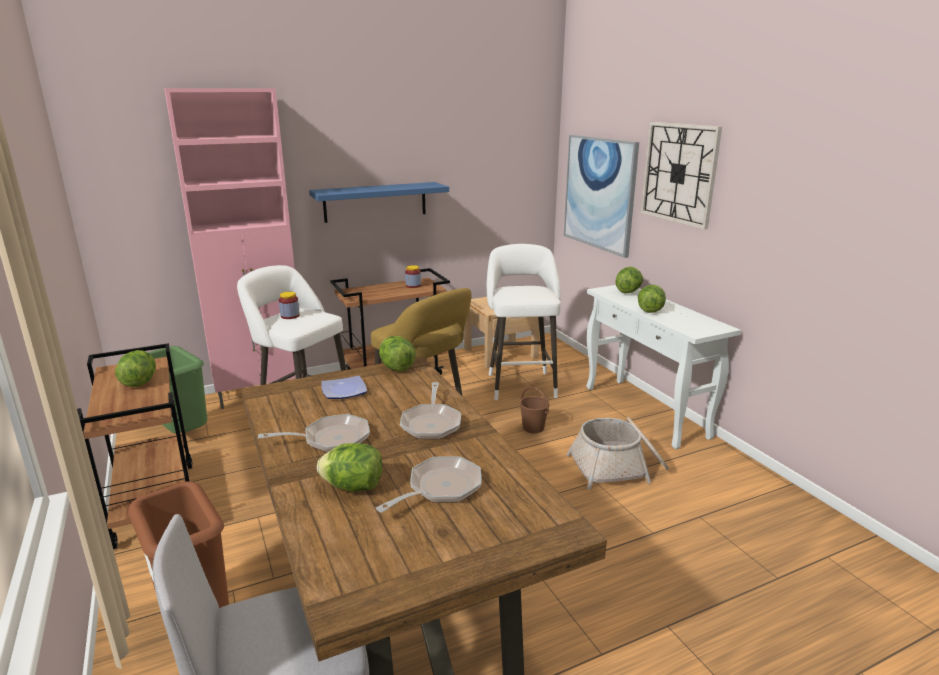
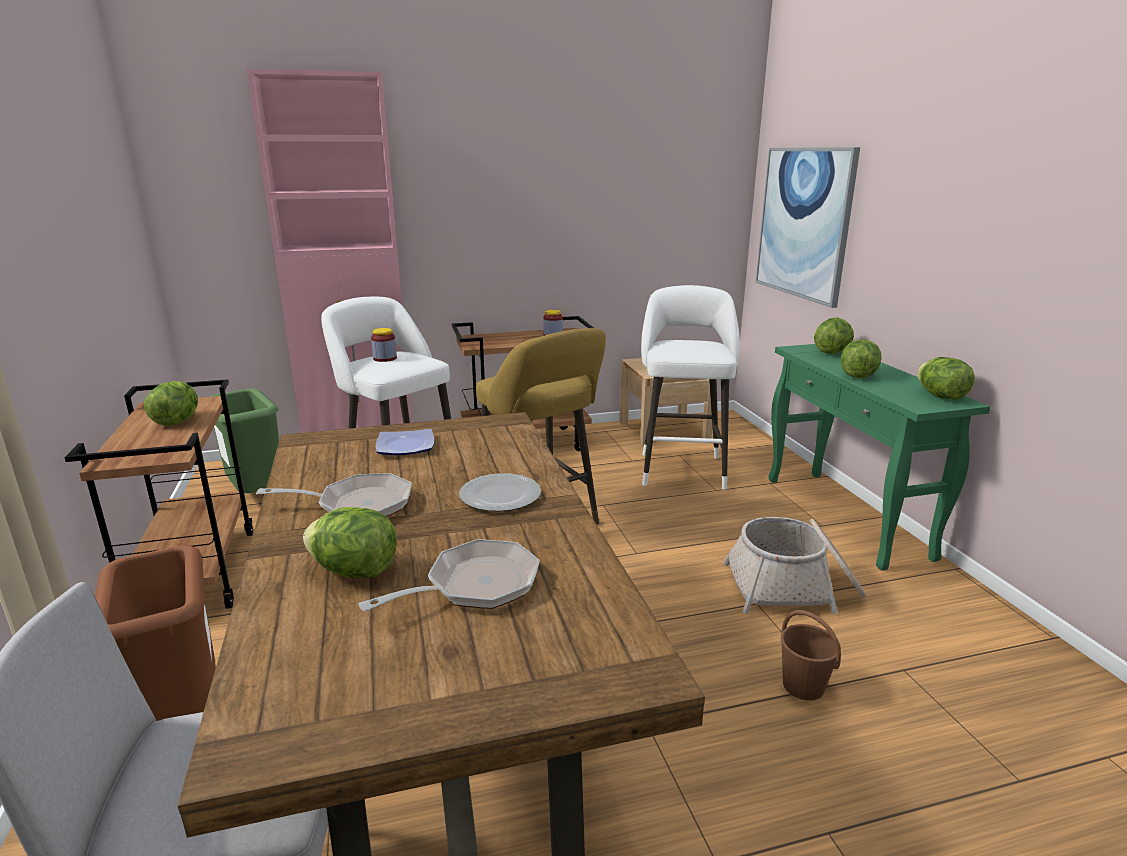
camera: 10 degrees right, 0 degrees up
(375, 202) = (511, 228): blue shelf -> none
(396, 368) = (486, 423): lettuce -> lettuce (940, 396)
(431, 423) = (501, 495): frying pan -> plate
(533, 428) = (686, 525): brown bucket -> brown bucket (804, 686)
(646, 412) = (846, 517): white console table -> green console table
(679, 173) = (913, 185): wall clock -> none

